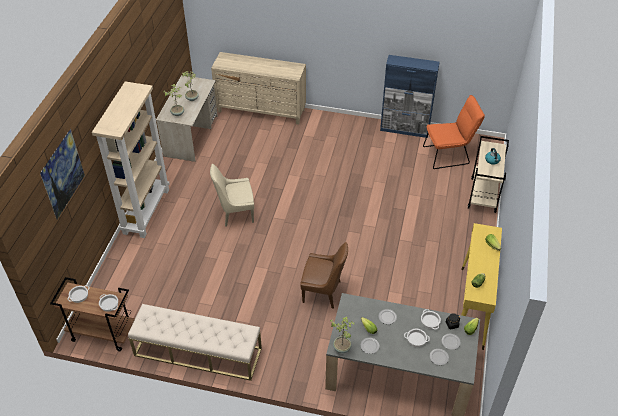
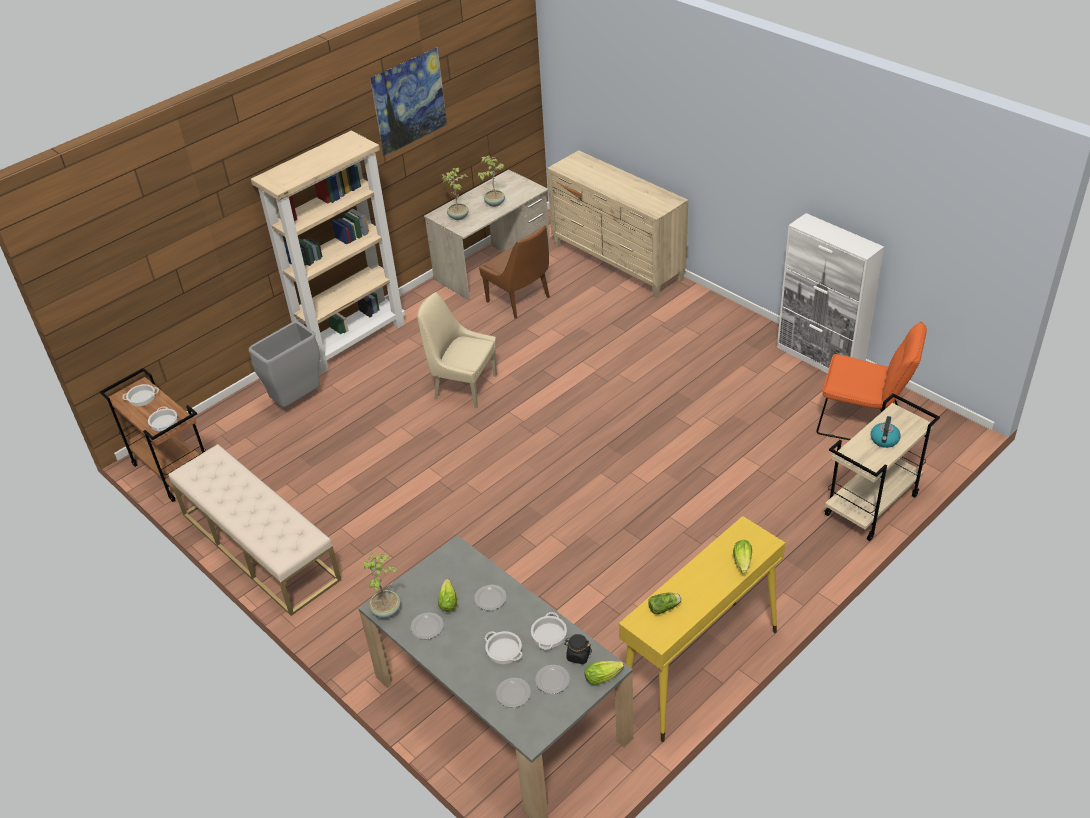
camera: 35 degrees right, 5 degrees down
(67, 186) = (179, 238): picture -> picture (413, 121)
(144, 260) = (298, 401): none -> grey trash can
(323, 292) = (490, 543): brown chair -> brown chair (520, 300)
(405, 129) = (820, 359): blue cabinet -> white cabinet

